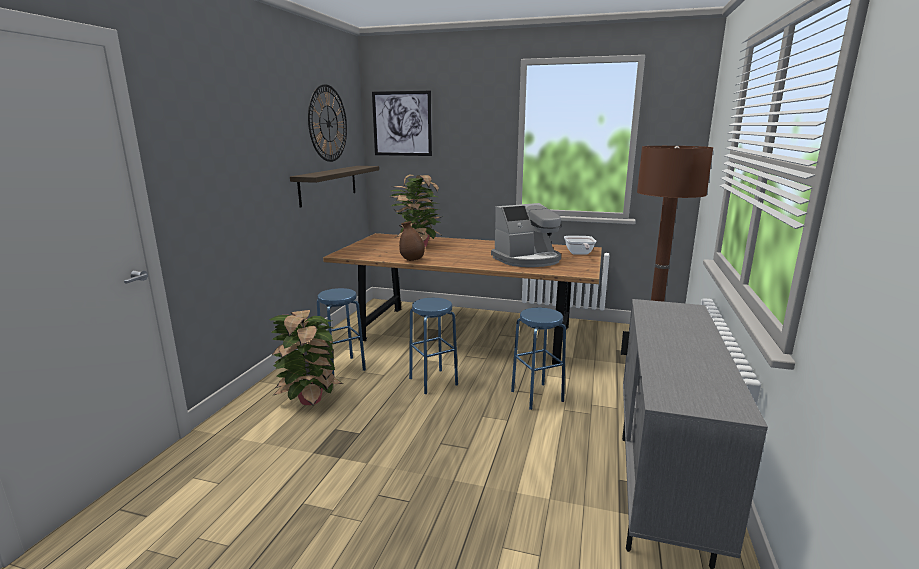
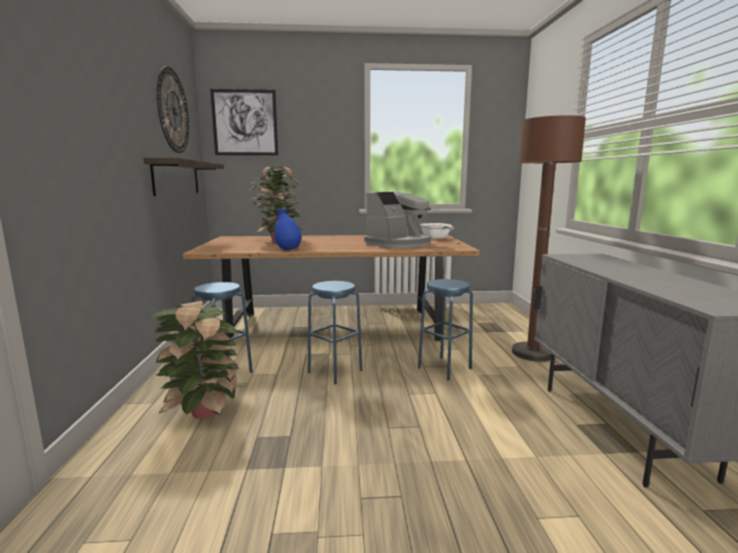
camera: 20 degrees left, 5 degrees down
(412, 260) = (288, 250): brown vase -> blue vase

